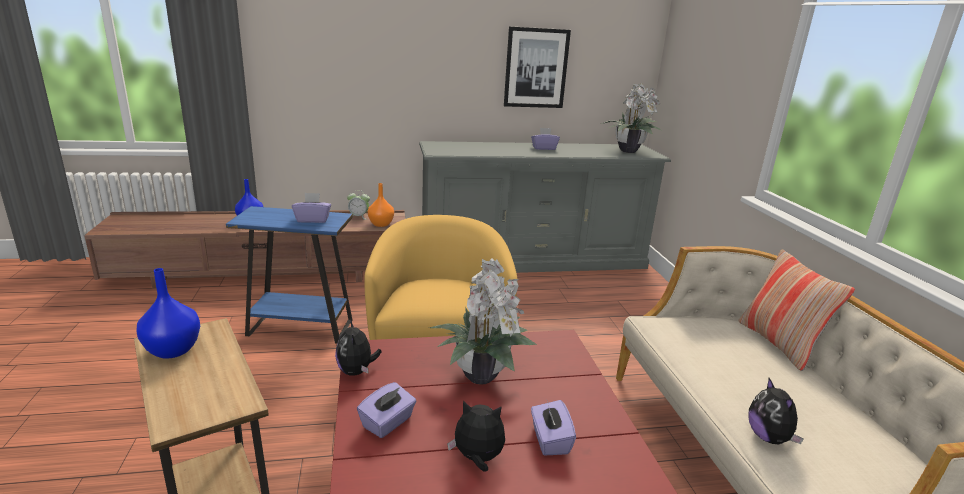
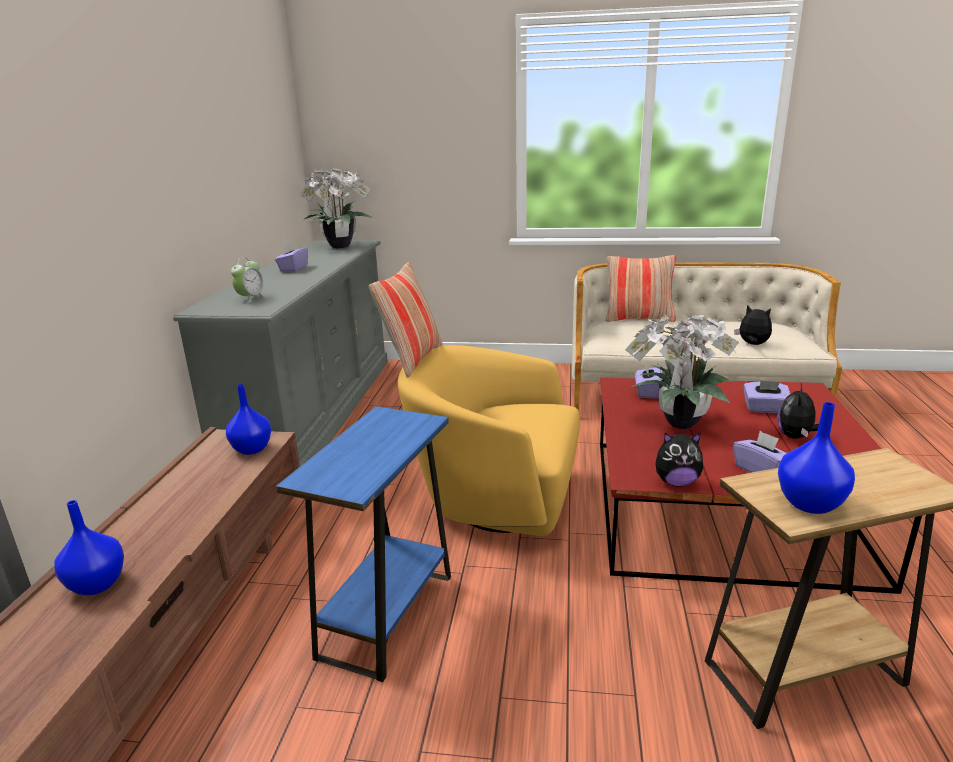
camera: 70 degrees left, 0 degrees up
(313, 219) = (389, 431): purple tissue box -> purple tissue box (647, 392)
(358, 217) = (198, 466): alarm clock -> alarm clock (250, 298)
(381, 224) = (251, 449): orange vase -> blue vase
(443, 215) = (412, 359): none -> pillow
(536, 68) = (236, 170): picture -> none
(769, 437) = (752, 344): plush toy -> plush toy turned 150 degrees counterclockwise

